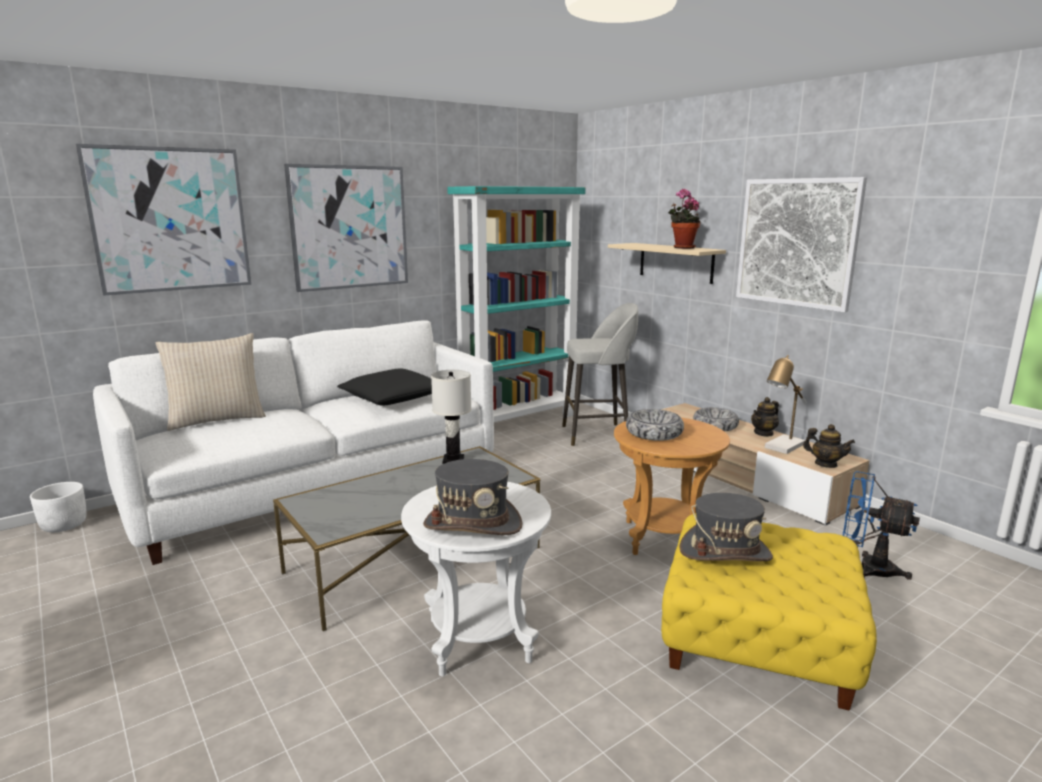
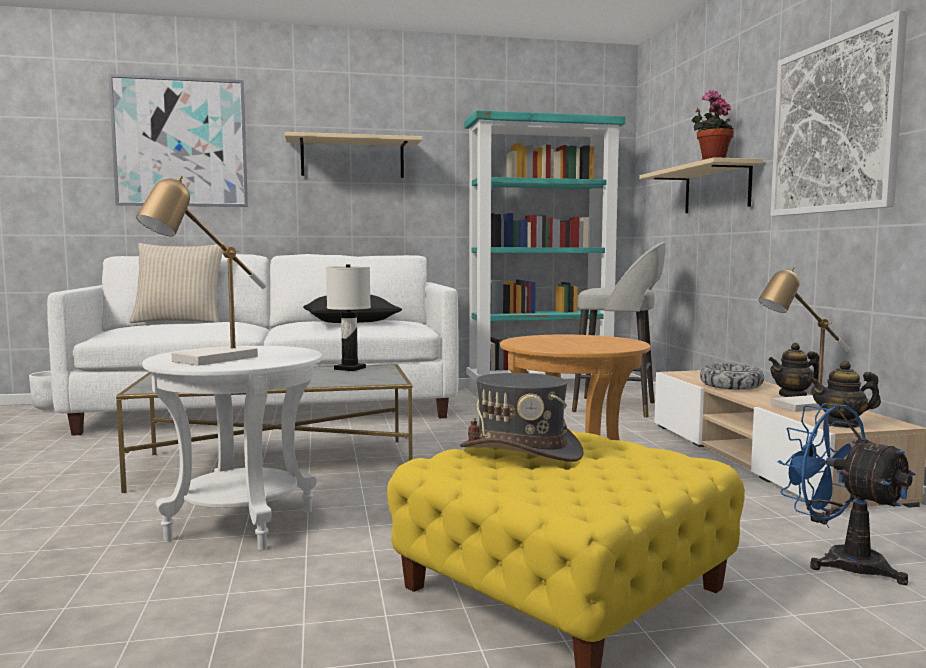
camera: 25 degrees right, 10 degrees down
(349, 227) = (352, 158): picture -> beige shelf
(473, 524) = (207, 360): grey hat -> table lamp
(654, 433) = (553, 341): bowl -> none
(825, 464) = (842, 424): teapot -> teapot turned 120 degrees clockwise

